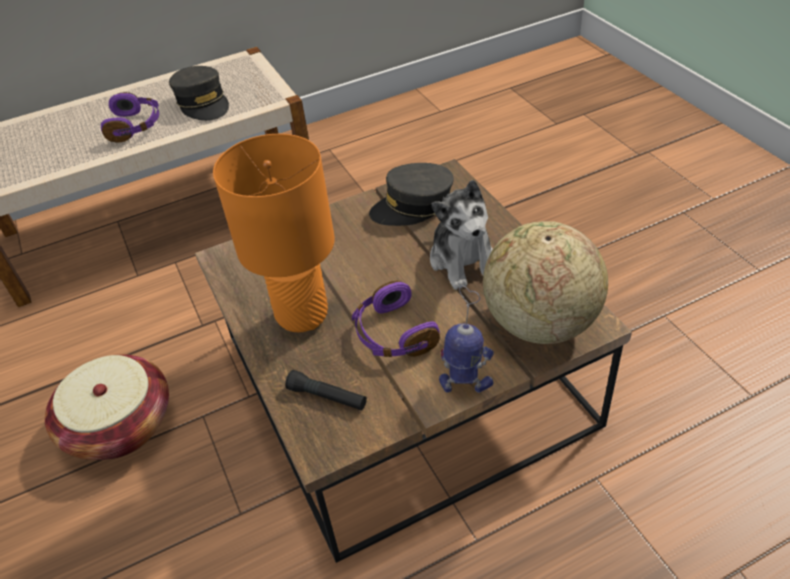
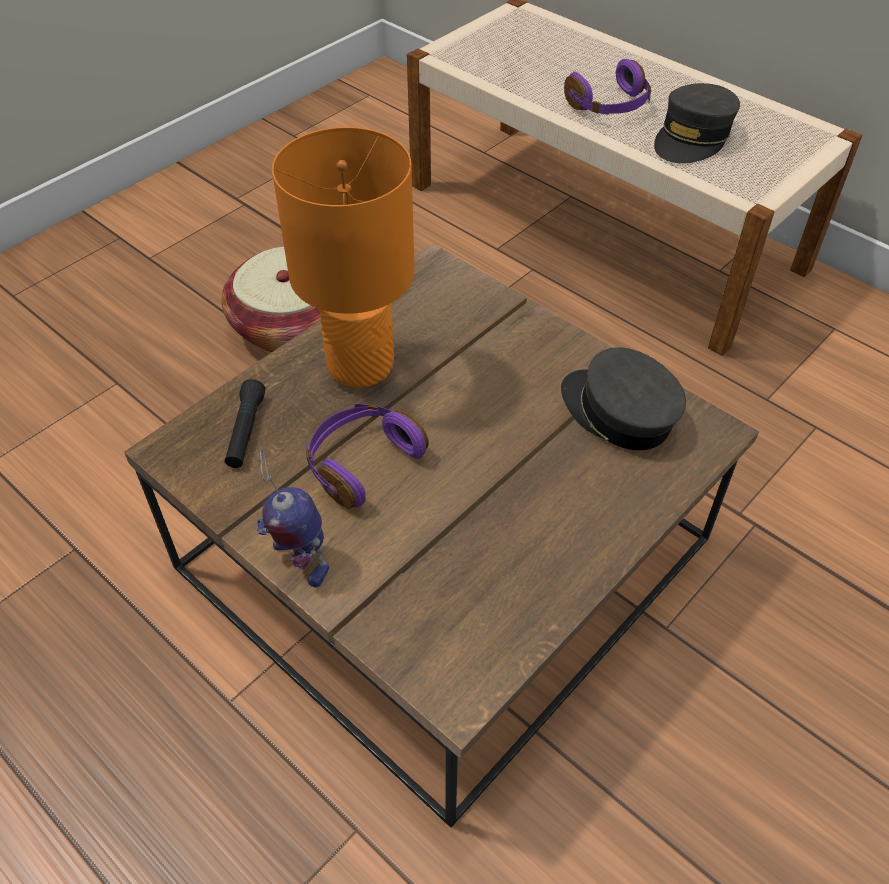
camera: 65 degrees right, 5 degrees up
(463, 260) = (529, 500): plush toy -> none
(466, 384) = (300, 560): toy robot -> toy robot turned 150 degrees clockwise
(540, 323) = (436, 621): globe -> none

